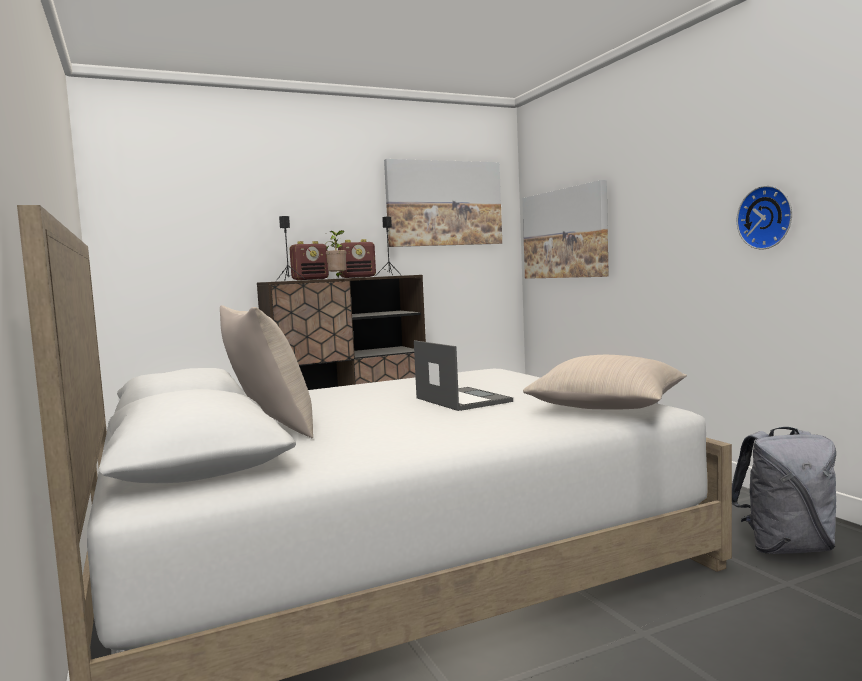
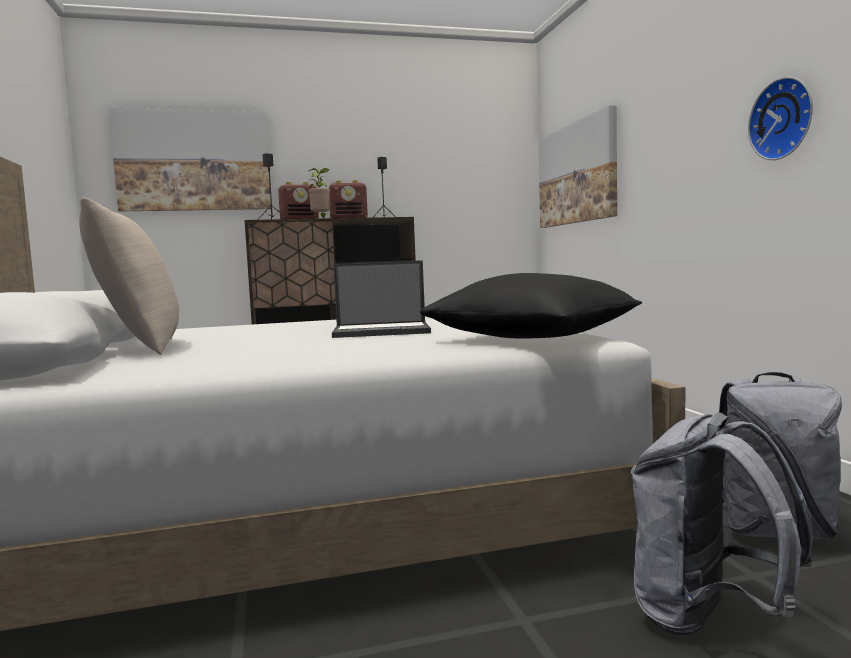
camera: 10 degrees right, 0 degrees up
(444, 203) = (451, 146): picture -> picture (194, 161)
(462, 400) = (383, 331): laptop -> laptop turned 105 degrees clockwise
(608, 407) = (533, 338): beige pillow -> black pillow
(771, 618) = (708, 619): none -> grey backpack

